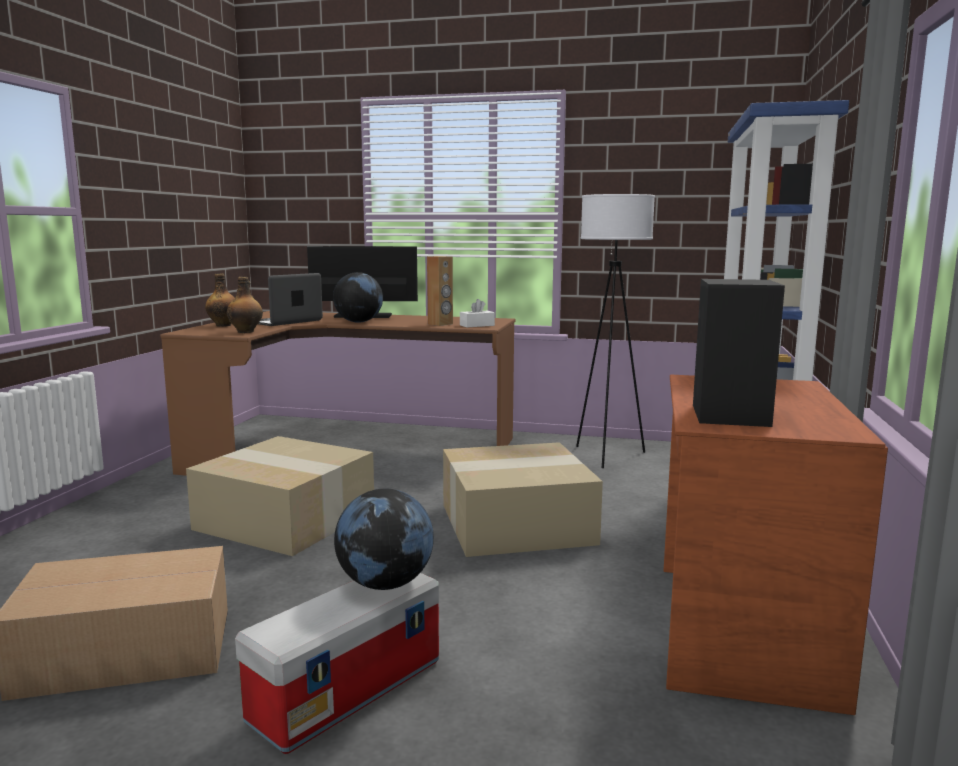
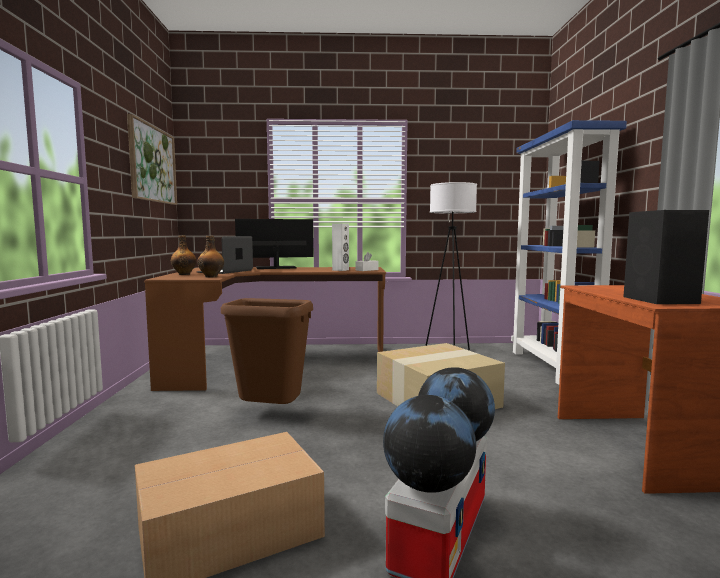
camera: 15 degrees left, 5 degrees down
(198, 173) = (152, 164): none -> picture
(283, 519) = (269, 414): cardboard box -> brown trash can
(359, 322) = (281, 270): globe -> globe (428, 485)
(440, 324) = (340, 270): brown speaker -> white speaker

